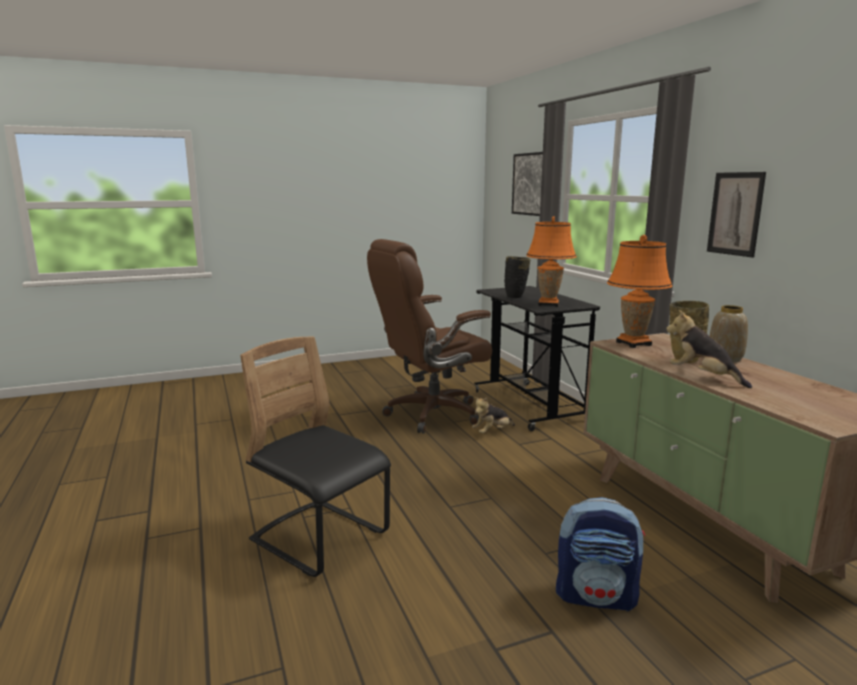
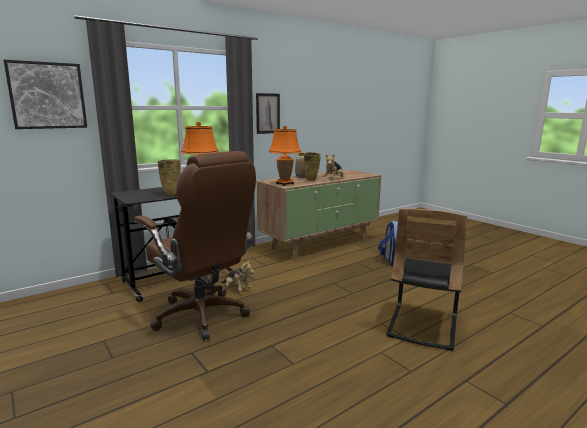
camera: 105 degrees left, 0 degrees up
(516, 297) = (171, 194): black vase -> beige vase

